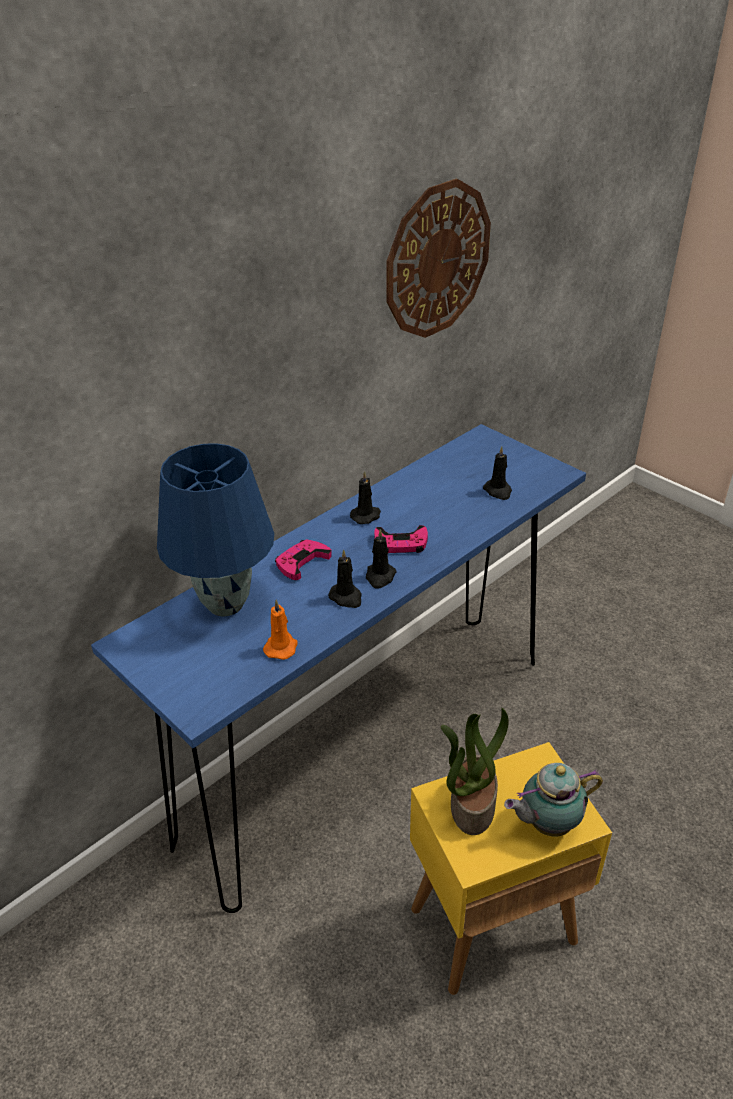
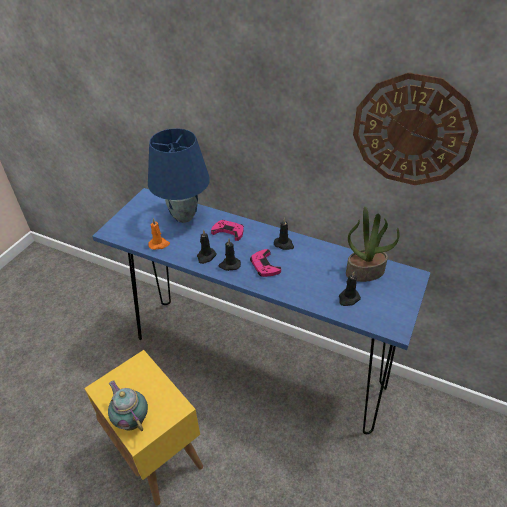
camera: 70 degrees right, 5 degrees up
(471, 804) = (138, 379): potted plant -> potted plant (365, 271)

